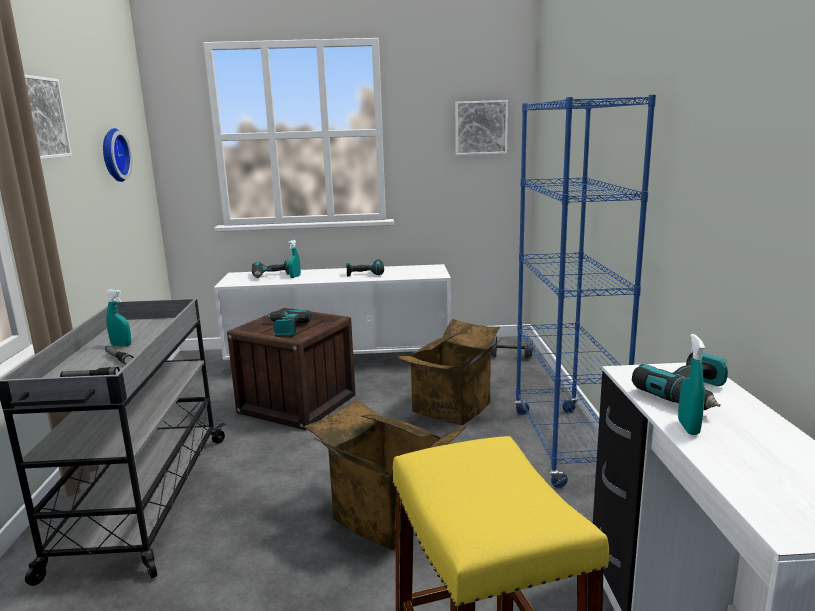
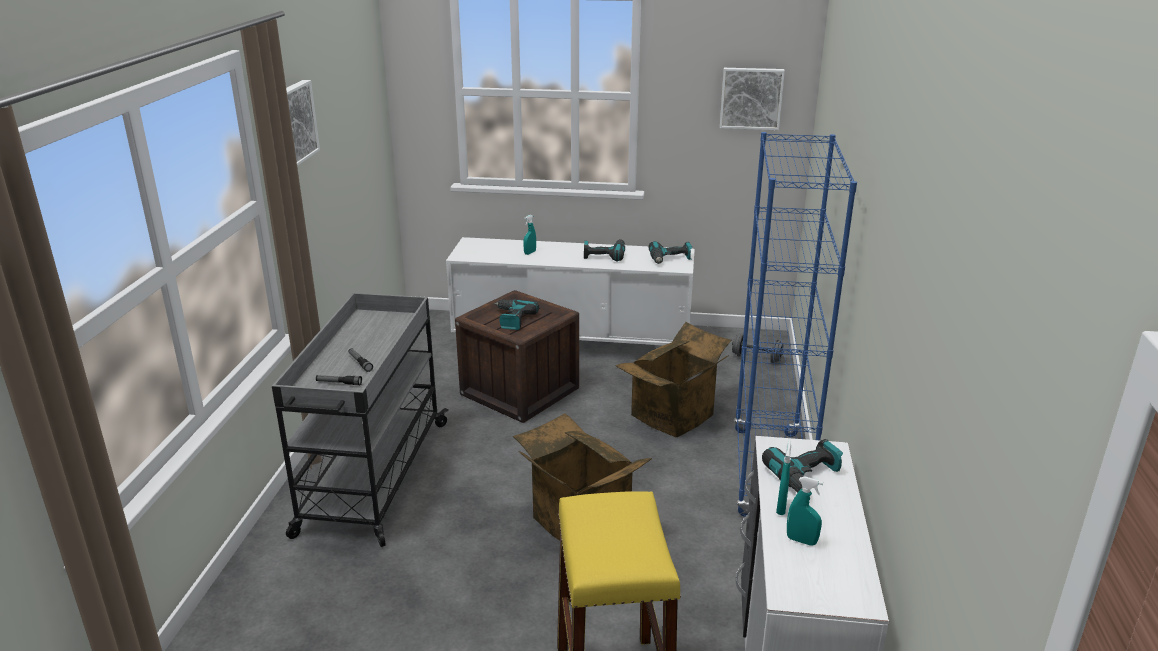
camera: 10 degrees right, 10 degrees up
(112, 155) = (353, 126): wall clock -> none
(121, 345) = (361, 345): turquoise spray bottle -> turquoise spray bottle (801, 540)
(271, 276) = (505, 248): power drill -> power drill (670, 259)

